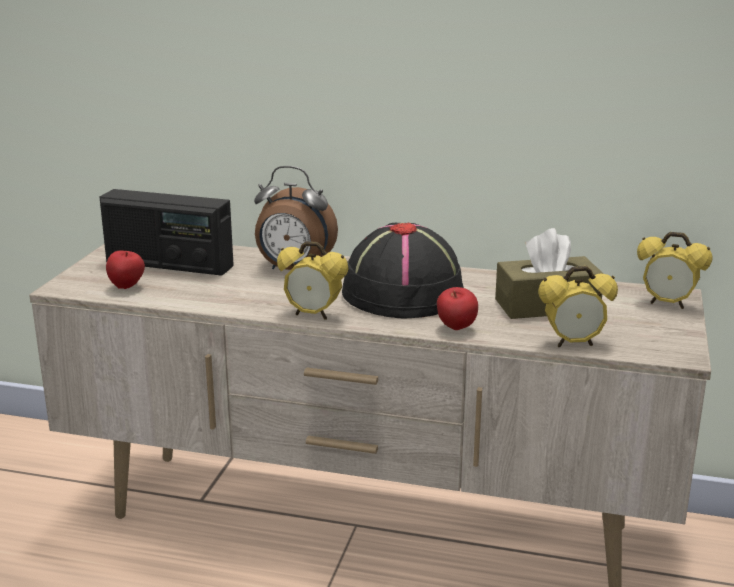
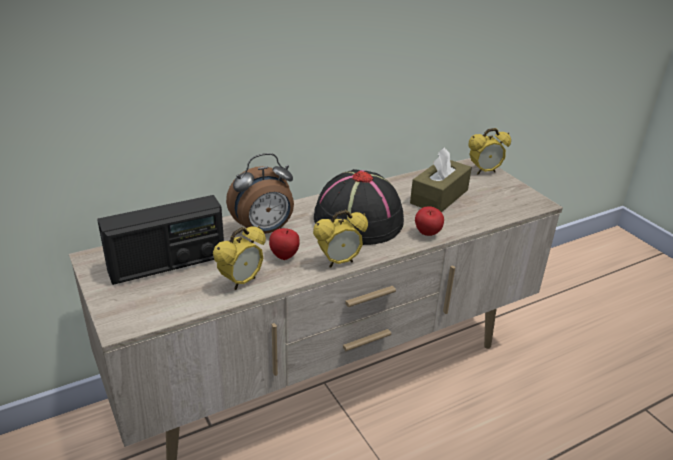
camera: 45 degrees left, 10 degrees up
(127, 287) = (174, 300): apple -> apple (285, 256)
(573, 344) = (491, 218): alarm clock -> alarm clock (241, 282)

